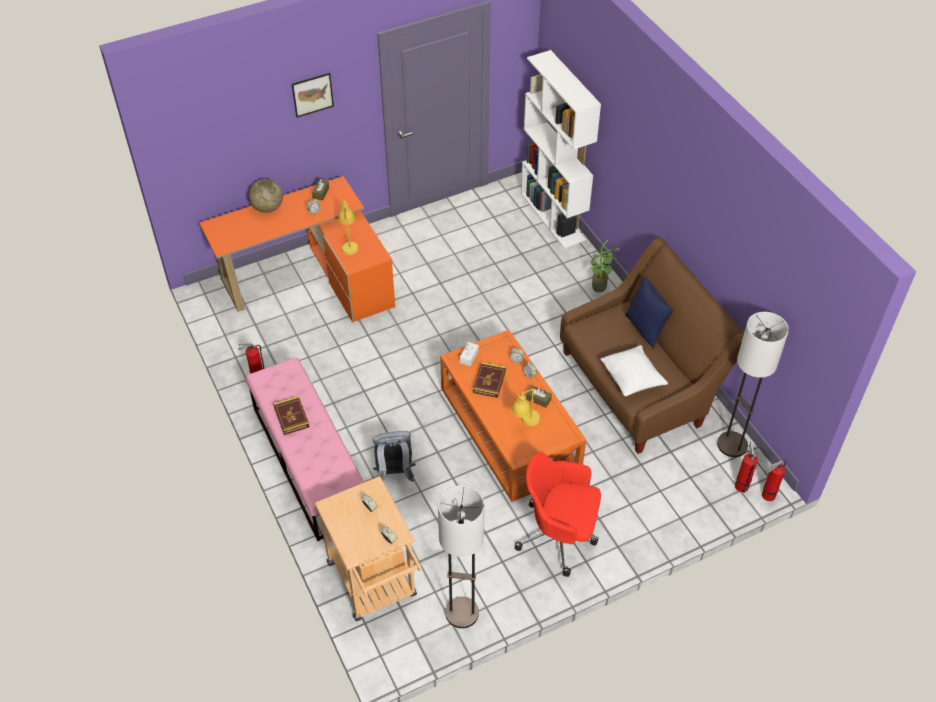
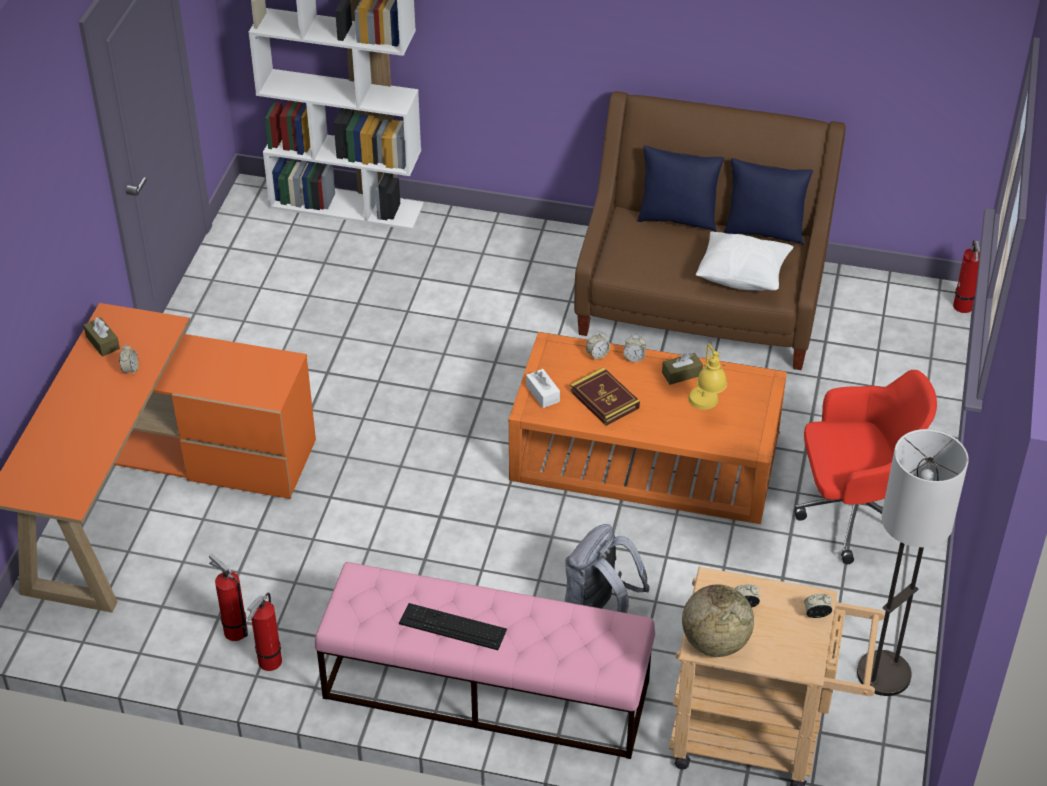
camera: 50 degrees left, 5 degrees down
(268, 208) = (57, 412): globe -> globe (715, 642)
(291, 417) = (453, 626): book -> keyboard
(312, 94) = (42, 174): picture -> none
(349, 243) = (222, 378): yellow table lamp -> none
(559, 535) = (853, 512): red office chair -> red office chair turned 150 degrees counterclockwise
(599, 289) = (515, 242): potted plant -> none
(677, 367) = (764, 231): none -> blue pillow
(732, 445) = (867, 288): floor lamp -> none
(741, 484) = (928, 317): fire extinguisher -> fire extinguisher (233, 630)

